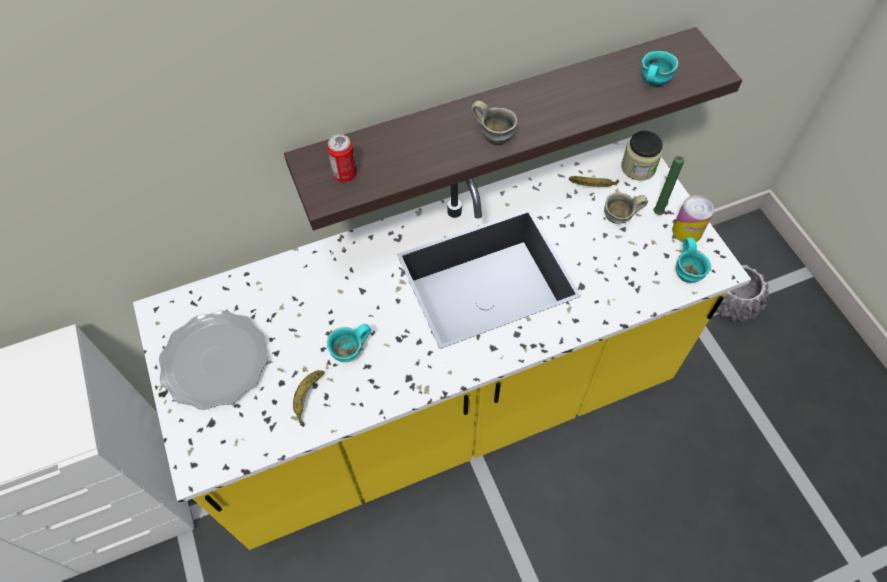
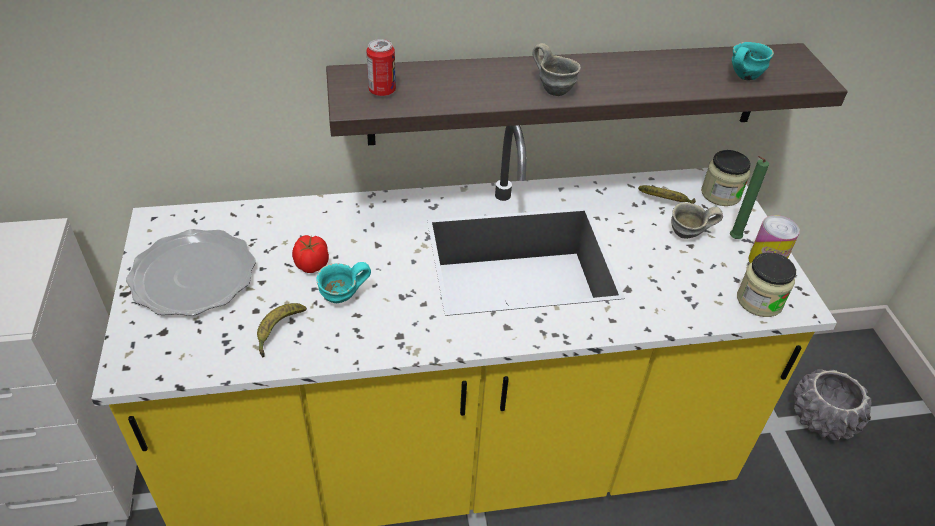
camera: 10 degrees right, 15 degrees down
(313, 326) = (311, 265): none -> tomato
(688, 272) = (759, 301): turquoise mug -> jar

